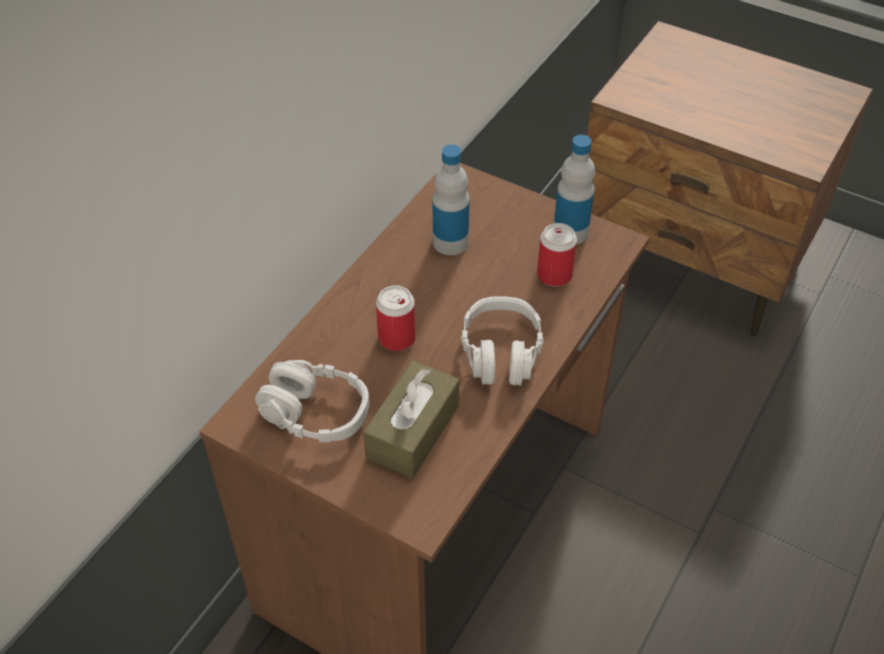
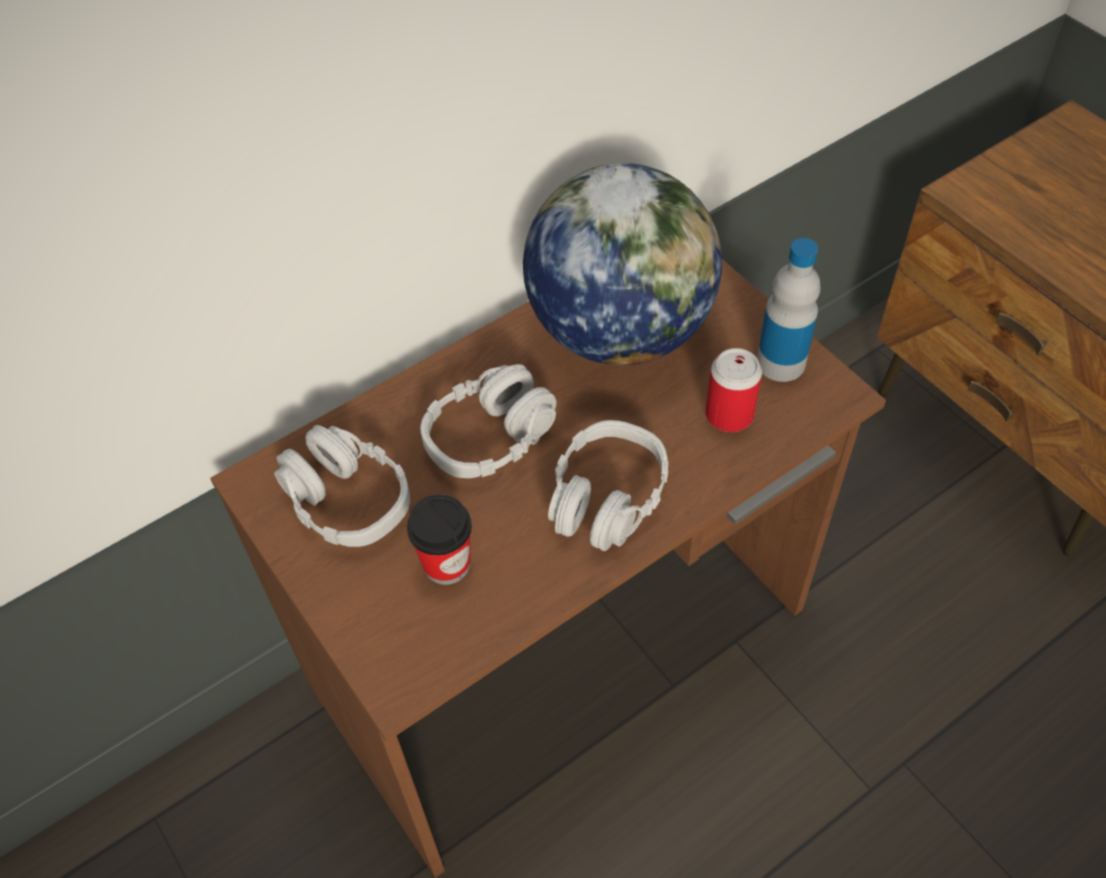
camera: 25 degrees right, 5 degrees up
(397, 338) = (490, 436): can -> grey headphones
(413, 431) = (446, 564): brown tissue box -> cup
(450, 242) = (620, 331): bottle -> globe

